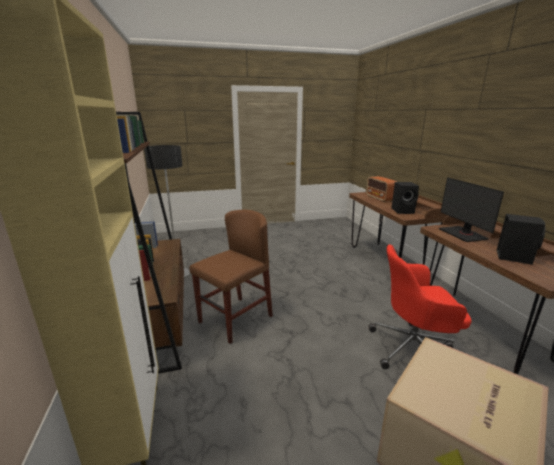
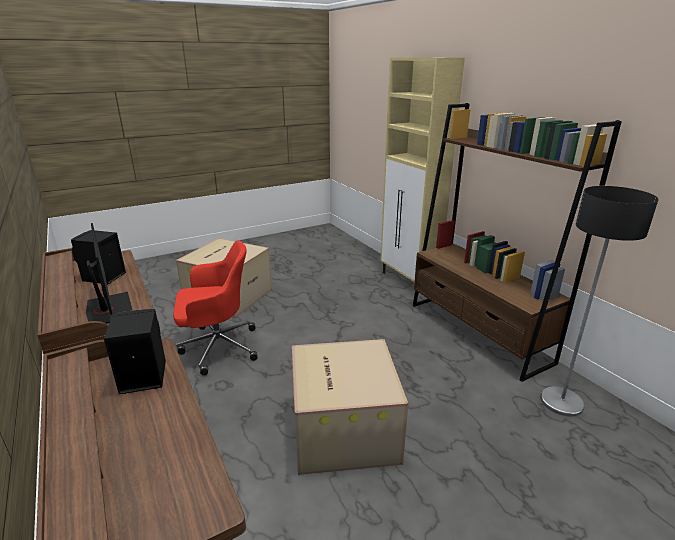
camera: 165 degrees right, 5 degrees up
(235, 319) = (406, 347): brown chair -> none
(308, 281) = (342, 428): none -> cardboard box
(380, 198) = (150, 464): radio -> none

